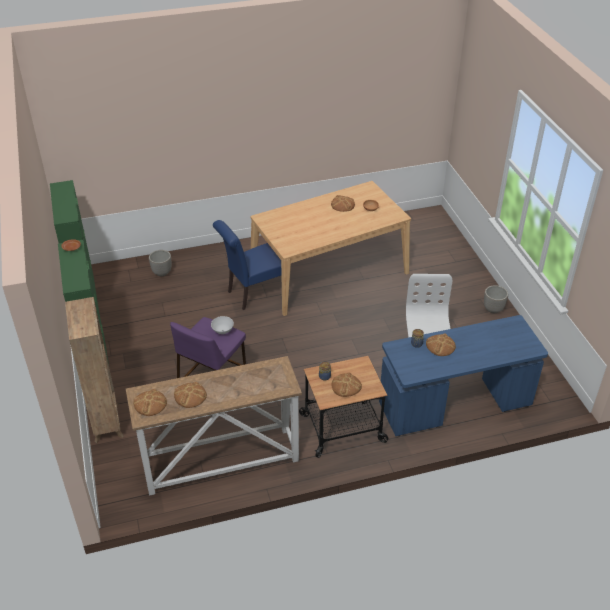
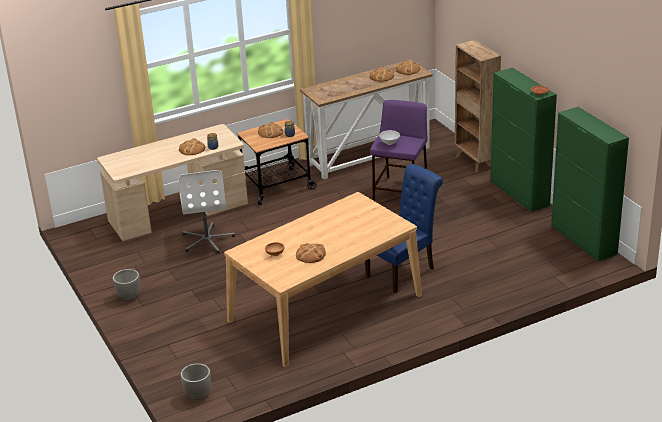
camera: 170 degrees right, 10 degrees down
(162, 273) = (522, 275): planter -> planter (198, 394)
(455, 405) = (178, 214): blue desk -> beige desk

